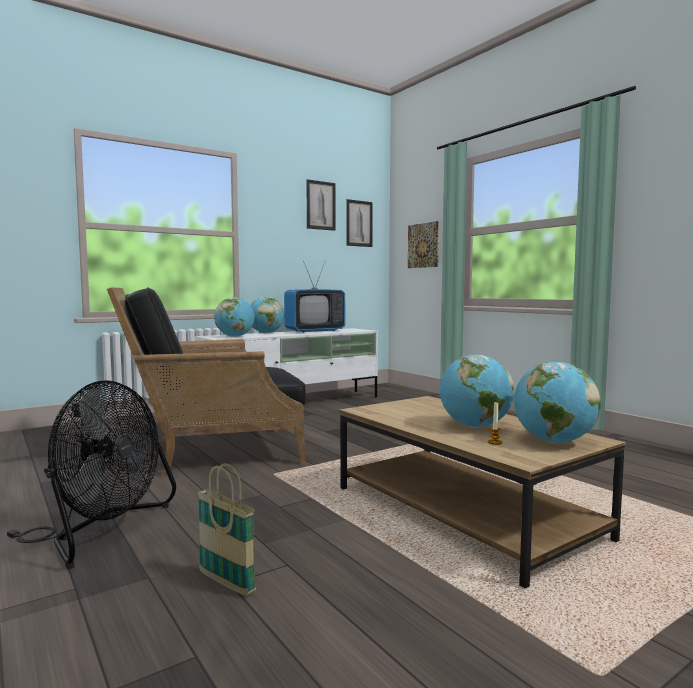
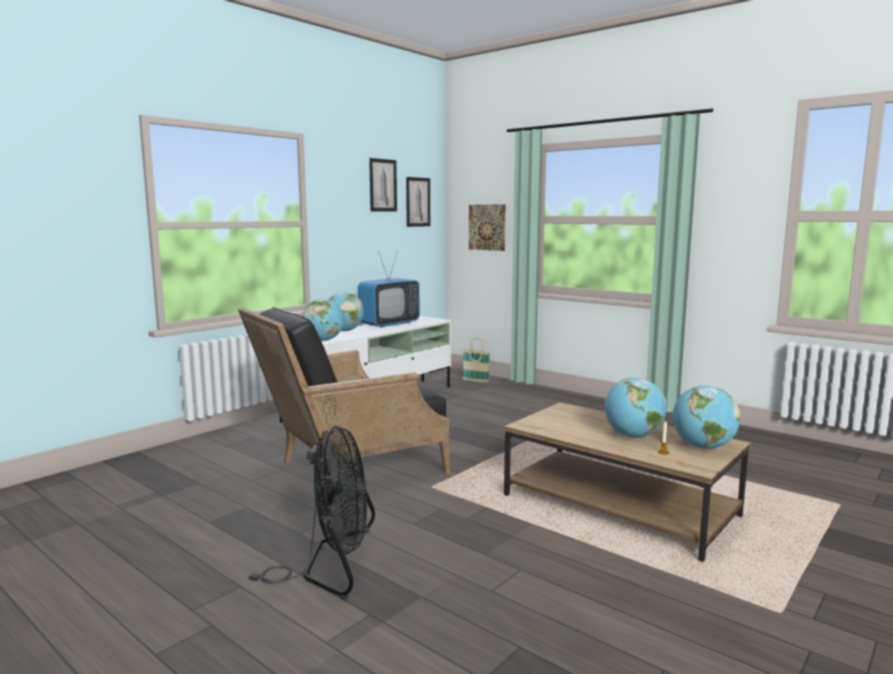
camera: 15 degrees left, 5 degrees up
(226, 583) = (488, 591): basket -> basket (476, 381)

